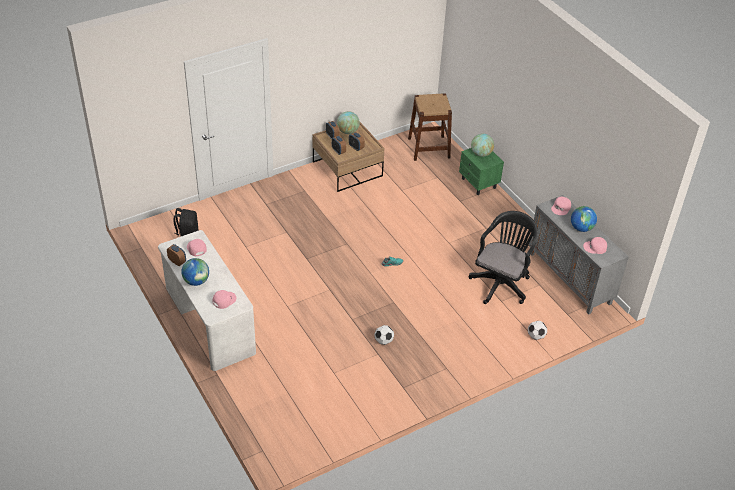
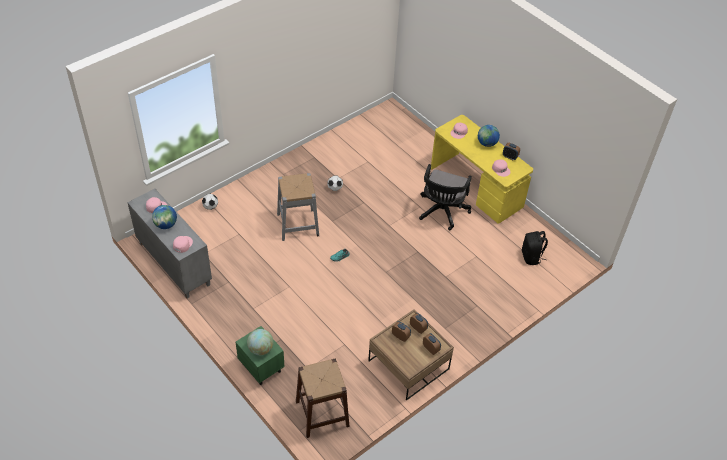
camera: 170 degrees right, 5 degrees up
(209, 321) = (476, 187): white desk -> yellow desk
(348, 131) = (416, 359): globe -> none
(434, 303) = (298, 224): none -> grey stool
(501, 283) = (238, 251): black office chair -> black office chair (442, 212)

